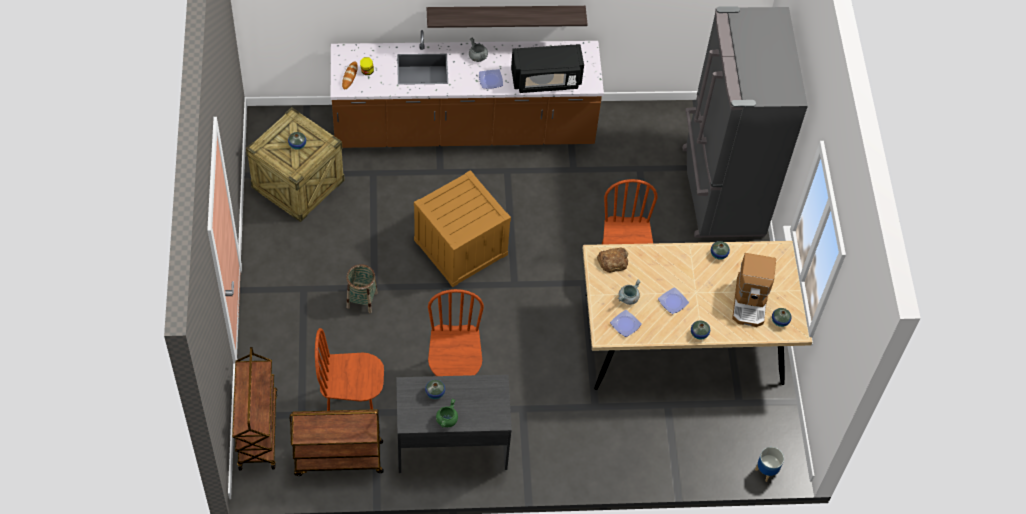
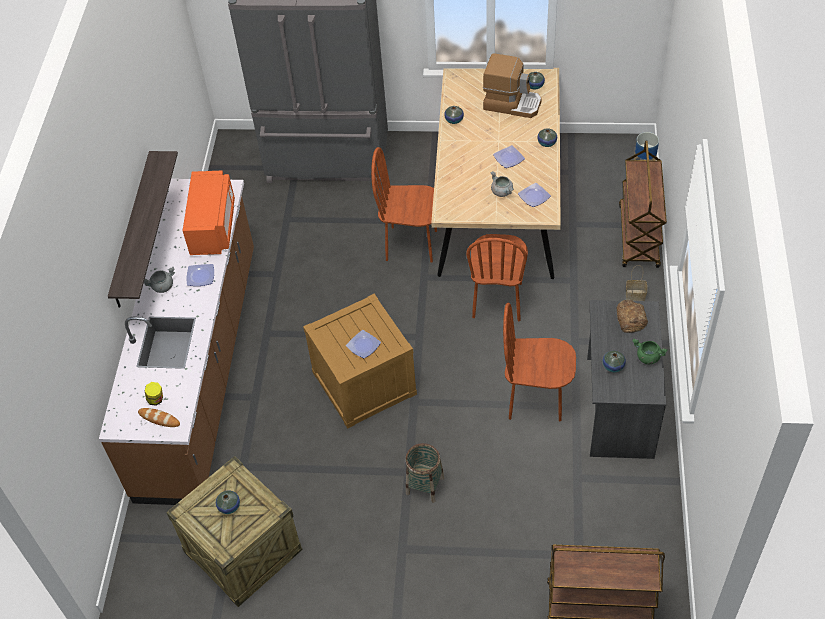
camera: 75 degrees left, 5 degrees down
(338, 459) = (638, 518): brown cart -> brown cart (639, 237)
(352, 404) = (566, 501): brown chair -> brown chair (498, 300)
(454, 215) = (362, 346): none -> plate
(546, 80) = (213, 226): black microwave -> orange microwave
(582, 459) = (634, 296): none -> basket
(613, 261) = (455, 200): bread -> bread (630, 318)

